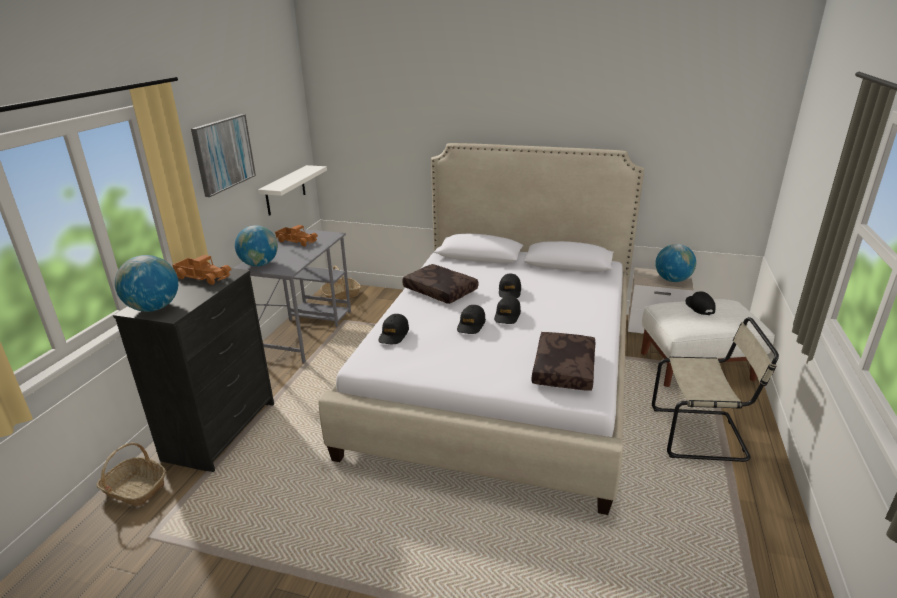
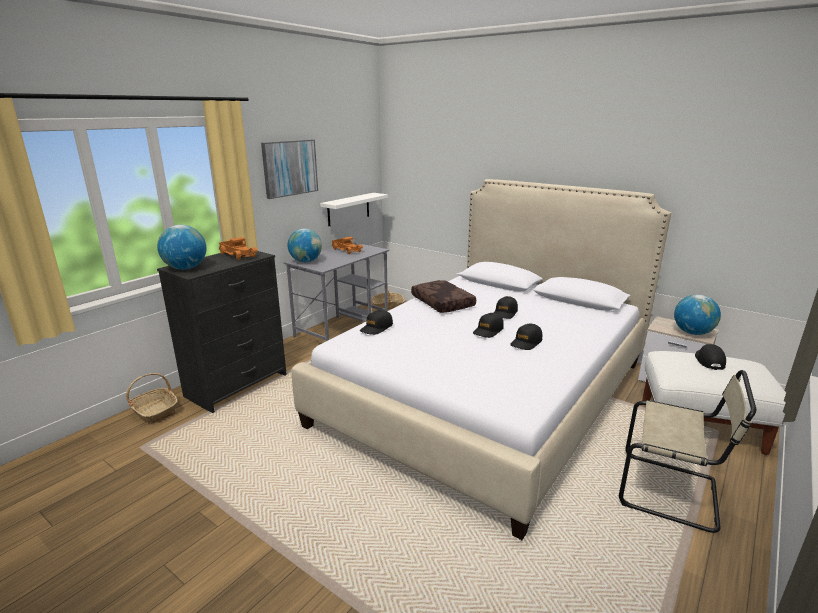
camera: 20 degrees right, 5 degrees down
(471, 325) = (449, 332): black cap -> black cap (526, 342)
(562, 368) = (509, 382): brown pillow -> none

